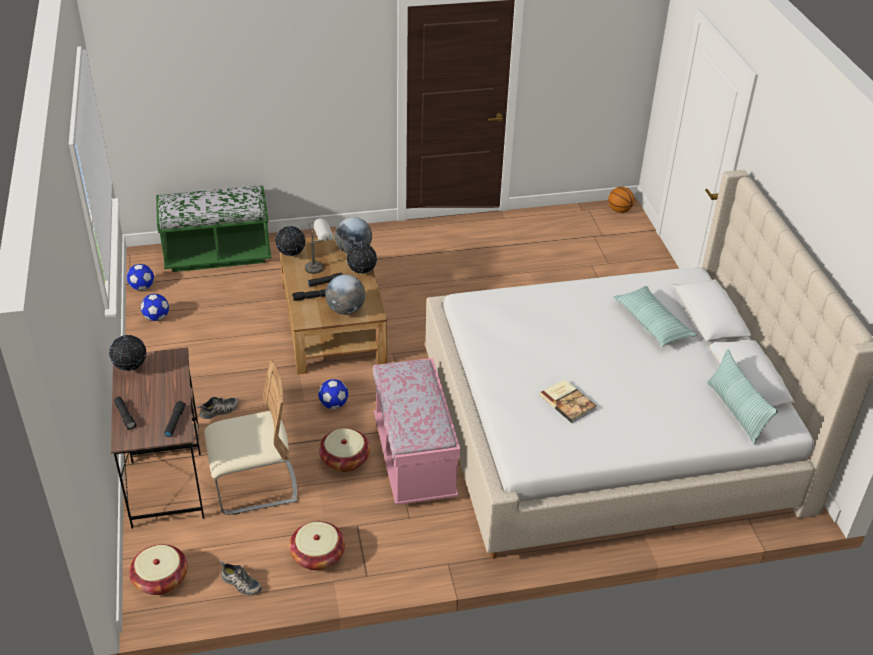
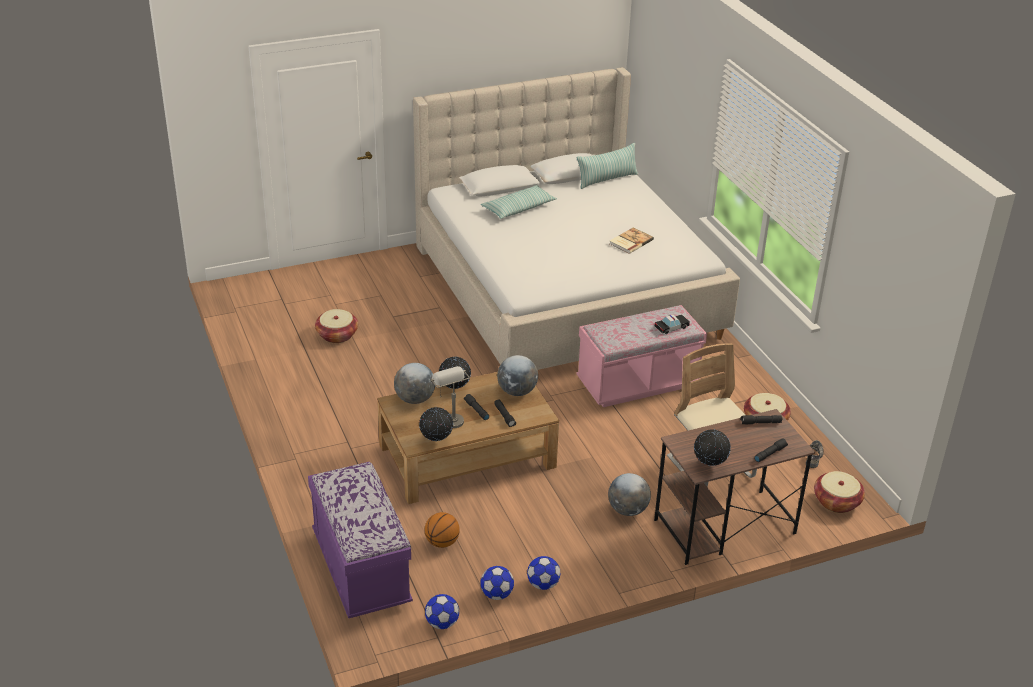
camera: 100 degrees left, 5 degrees down
(217, 255) = (361, 570): green bench -> purple bench
(219, 411) = (627, 510): shoe -> globe
(333, 404) = (589, 437): football -> football (543, 584)
(345, 459) = (656, 421): basket -> basket (337, 335)
(407, 424) = (671, 327): none -> toy car
(619, 210) = (234, 290): basketball -> basketball (441, 542)

